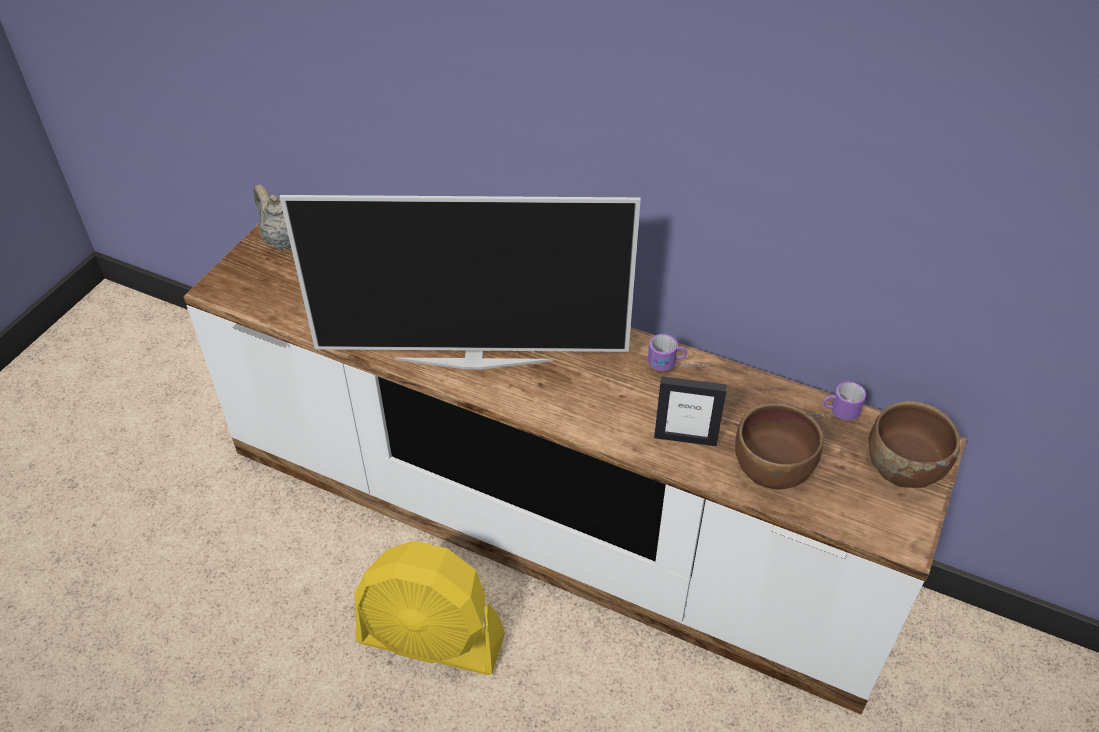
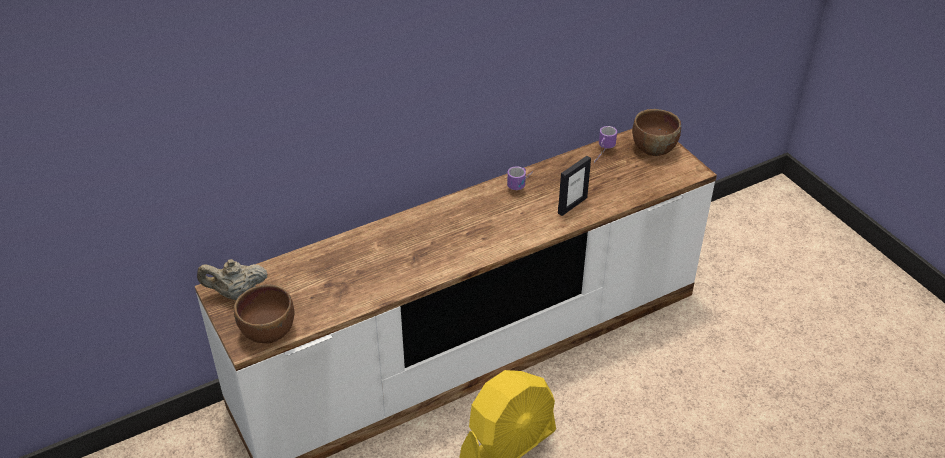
camera: 55 degrees left, 5 degrees down
(473, 358) = (436, 254): television -> none
(772, 470) = (618, 188): brown bowl -> brown bowl (268, 331)

